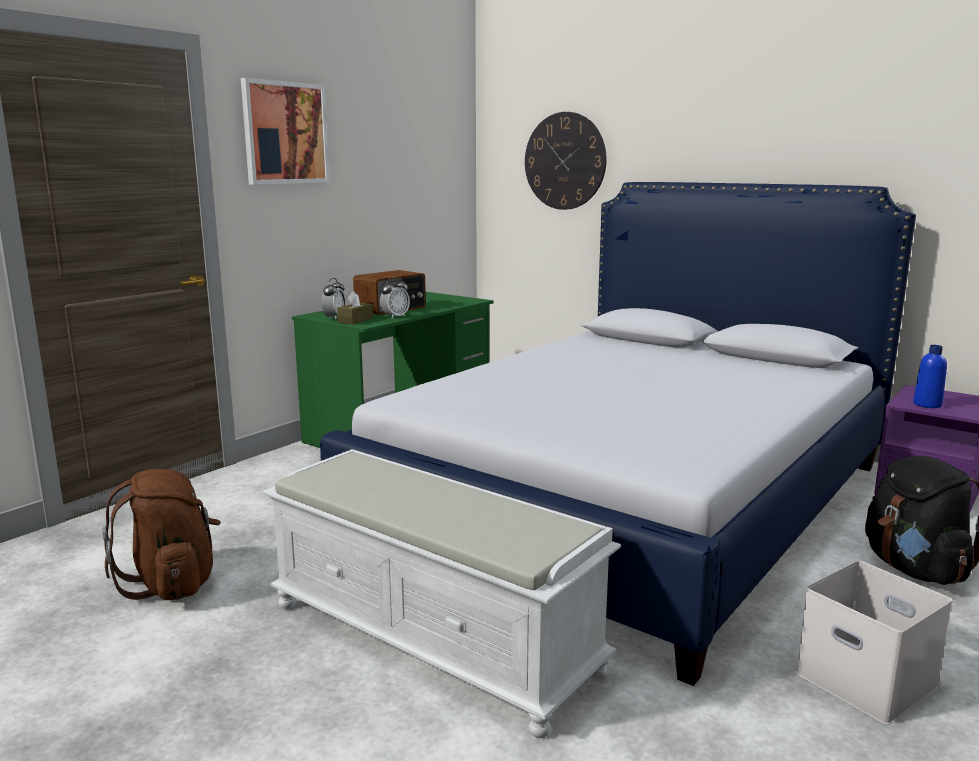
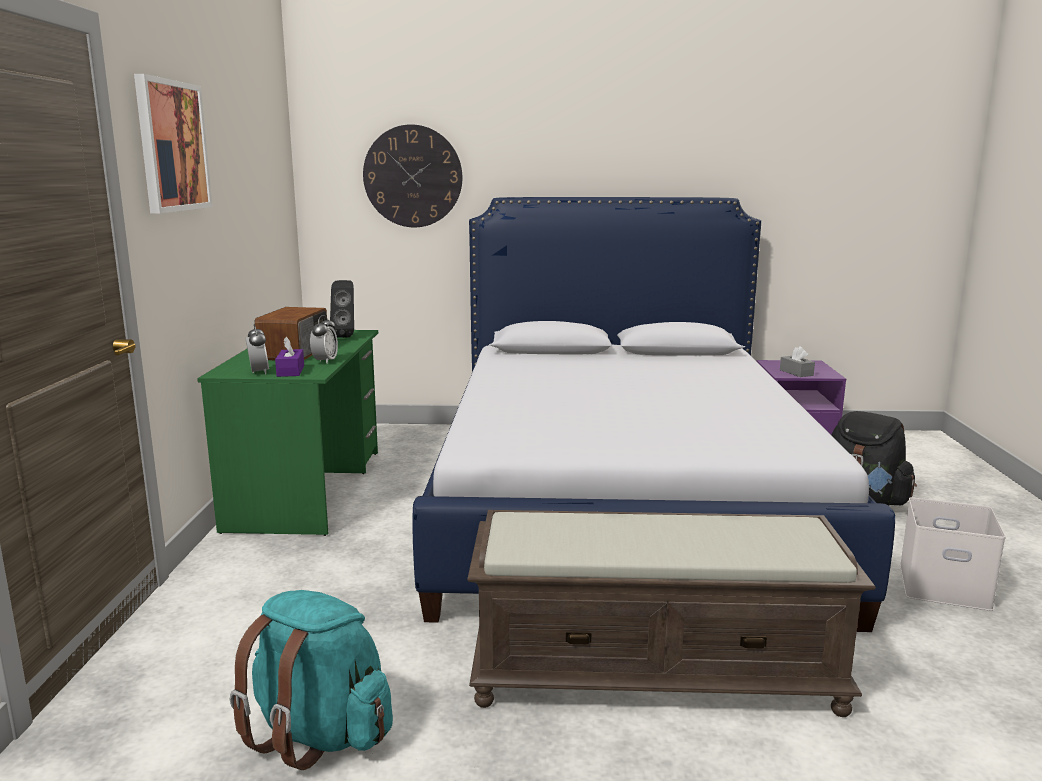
camera: 35 degrees left, 0 degrees up
(172, 583) = (318, 734): brown backpack -> turquoise backpack
(355, 320) = (290, 371): brown tissue box -> purple tissue box
(434, 638) = (656, 675): white bench -> brown bench
(456, 302) = (345, 336): none -> black speaker
(927, 404) = (796, 372): blue bottle -> grey tissue box

